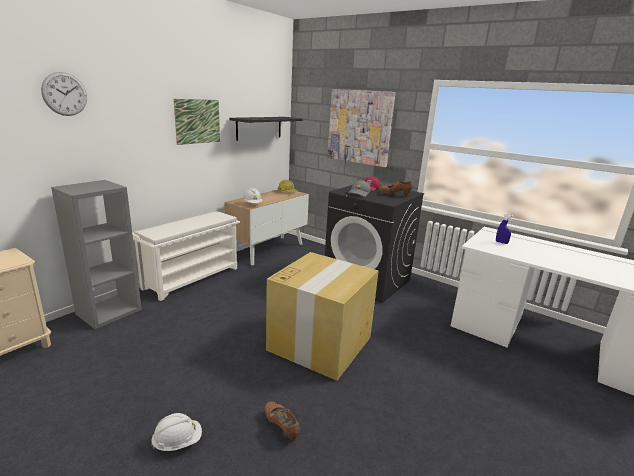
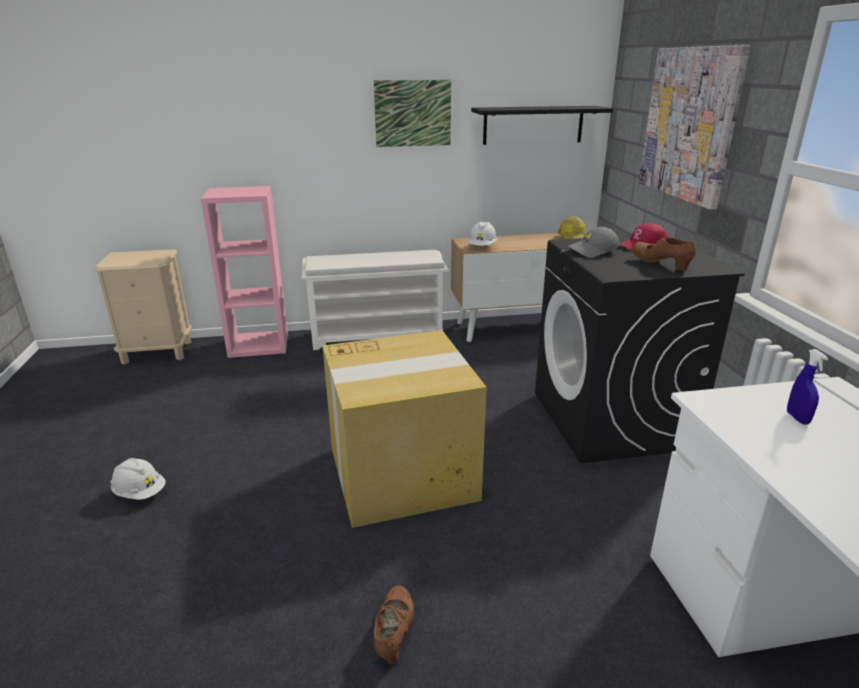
camera: 45 degrees right, 5 degrees up
(64, 94) = (229, 80): wall clock -> none
(109, 311) = (259, 345): grey bookcase -> pink bookcase
(281, 427) = (225, 537): brown shoe -> brown shoe (394, 633)

